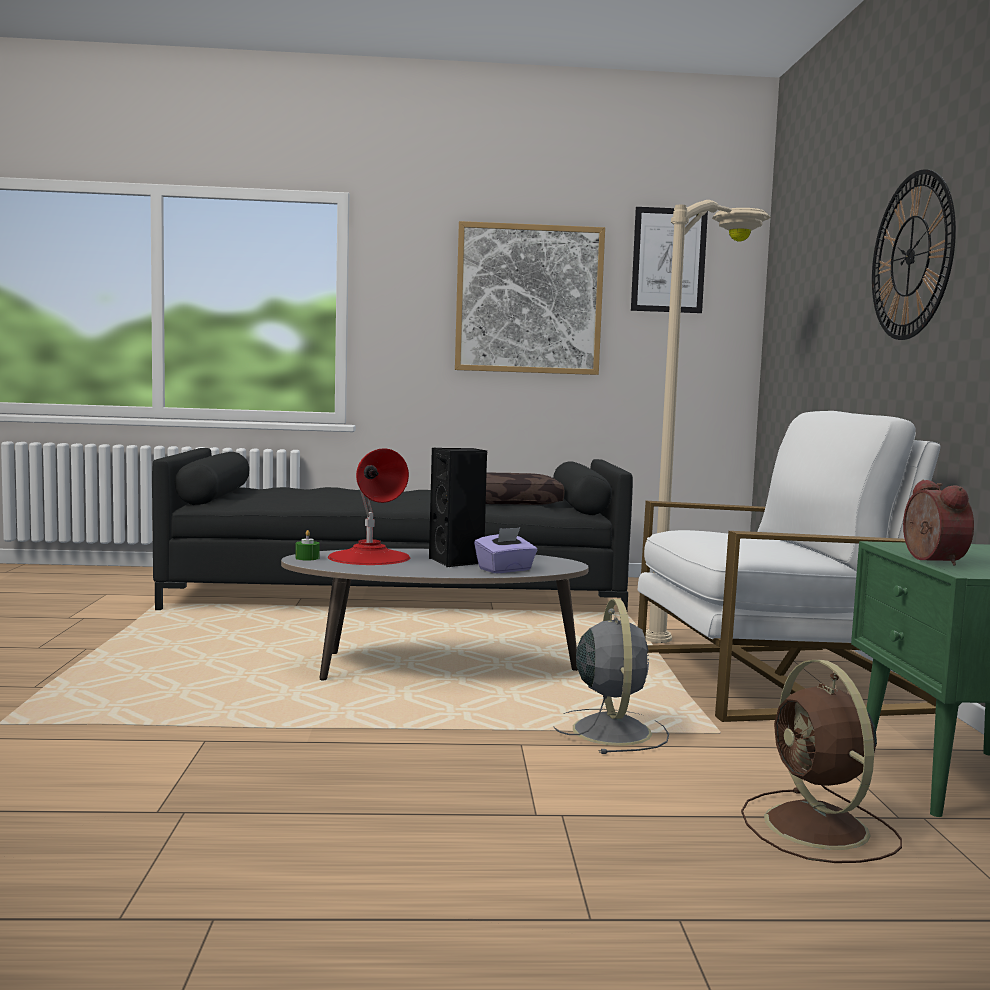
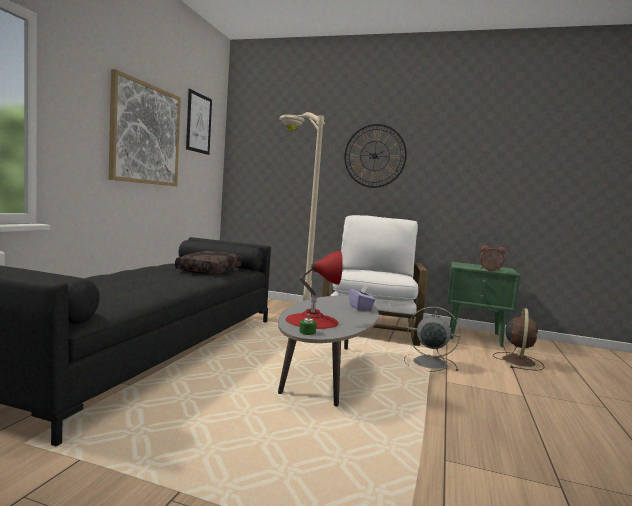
camera: 70 degrees left, 0 degrees up
(457, 562) = (335, 310): black speaker -> none
(819, 828) = (518, 361): brown fan -> brown fan turned 75 degrees counterclockwise

